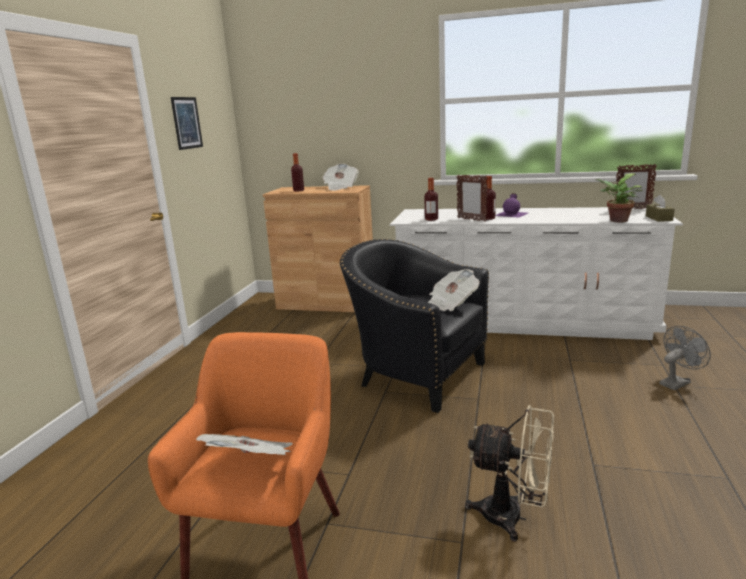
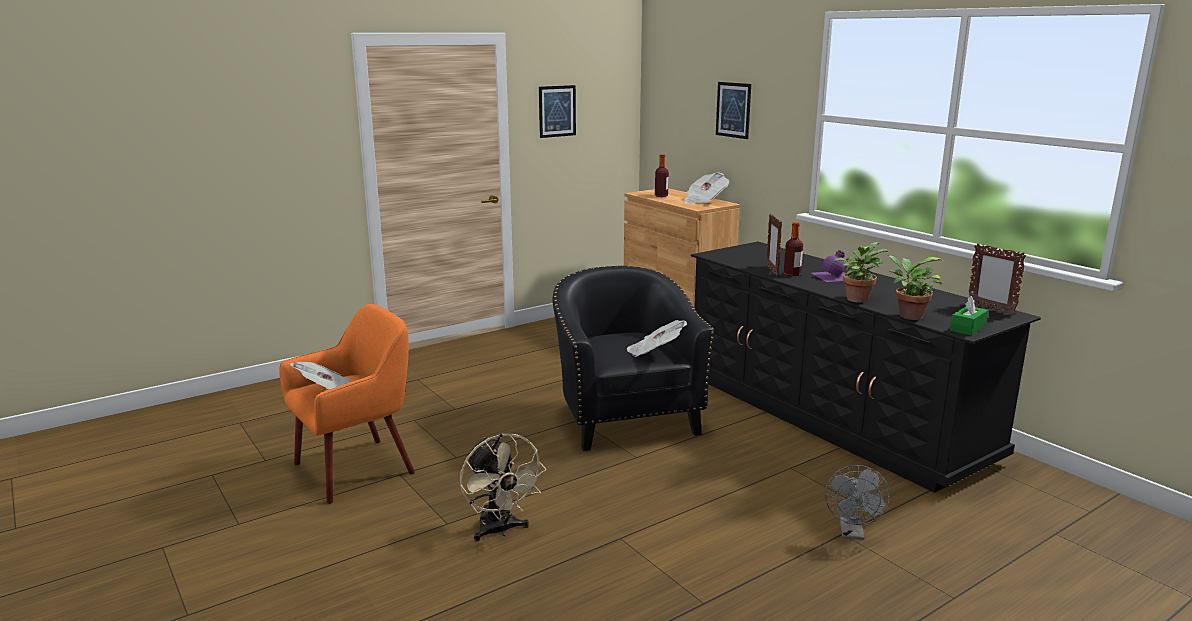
camera: 40 degrees right, 0 degrees up
(350, 108) = (733, 110): none -> picture
(431, 219) = (739, 260): bottle -> none
(521, 320) = (830, 416): white dresser -> black dresser
(564, 220) = (857, 298): none -> potted plant
(659, 218) = (967, 328): brown tissue box -> green tissue box
(677, 382) = (852, 533): grey fan -> grey fan turned 90 degrees clockwise

